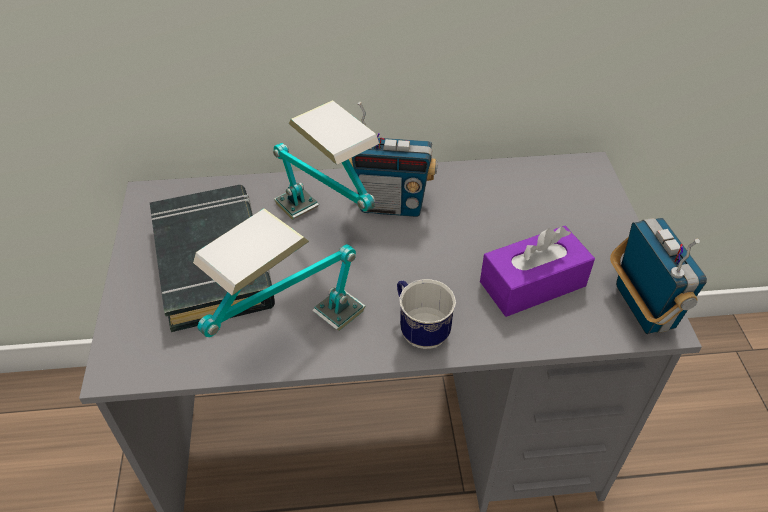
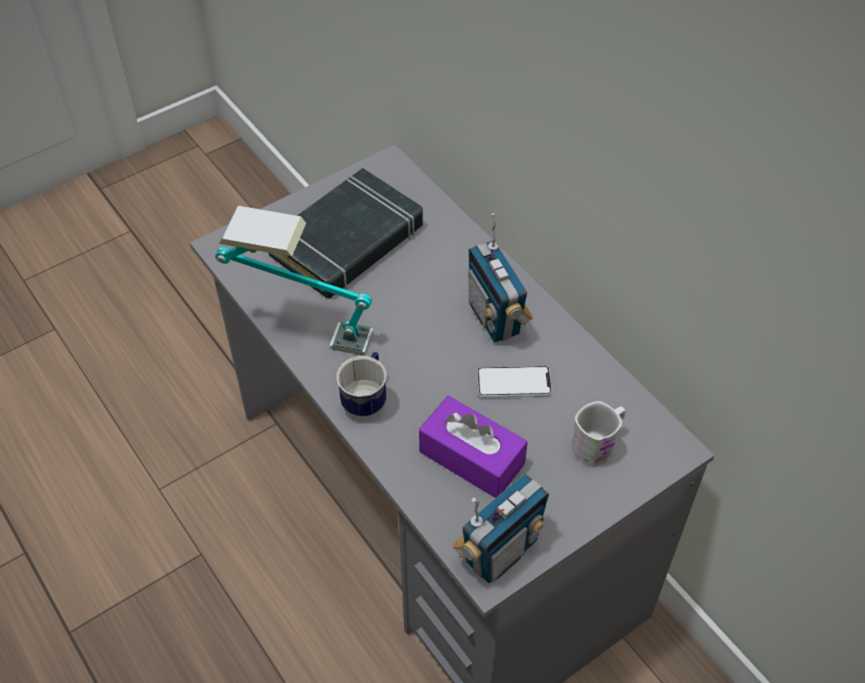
camera: 60 degrees right, 5 degrees up
(327, 234) = (428, 292): table lamp -> none
(468, 224) = (513, 383): none -> phone
(562, 203) = (598, 444): none -> white mug

